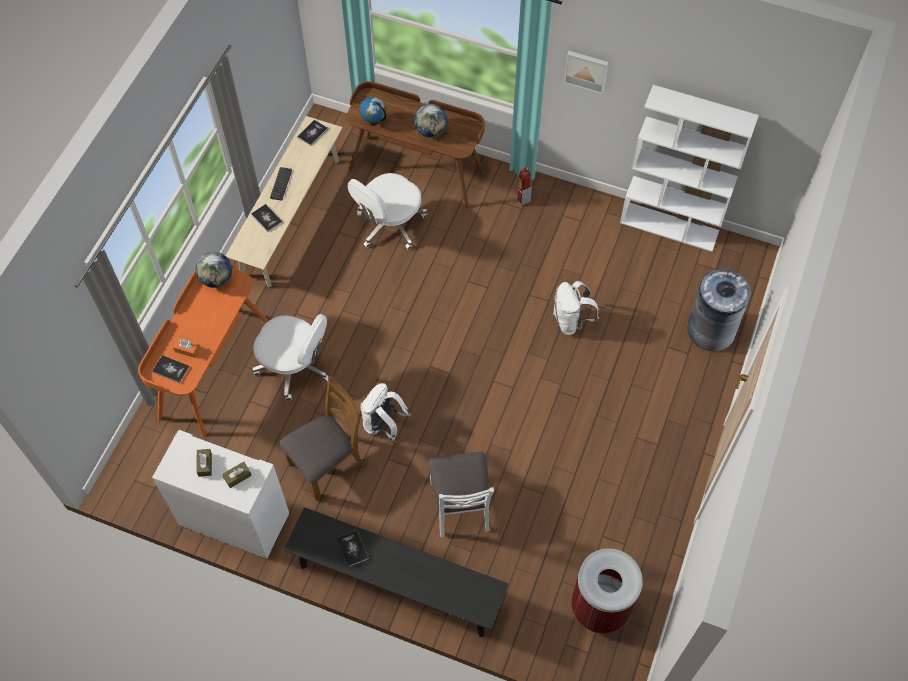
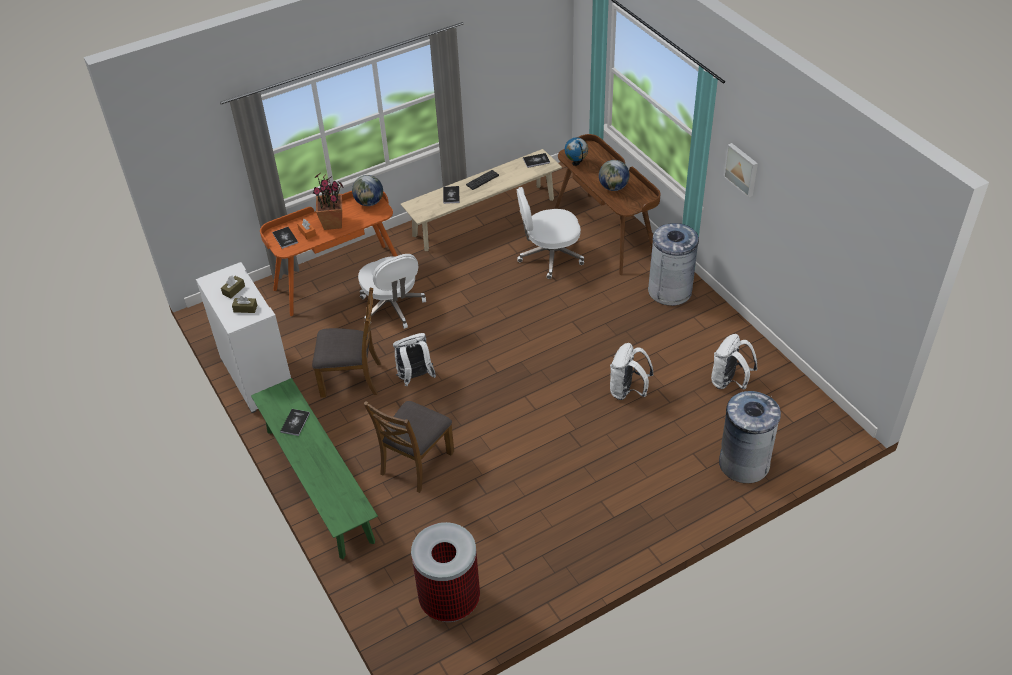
camera: 40 degrees right, 15 degrees down
(203, 324) = (333, 223): none -> potted plant
(397, 584) = (319, 484): black bench -> green bench
(460, 505) = (416, 463): white chair -> brown chair
(522, 200) = (670, 290): fire extinguisher -> grey trash can
(640, 261) = (729, 382): none -> white backpack
(670, 226) = (780, 371): white bookcase -> none

